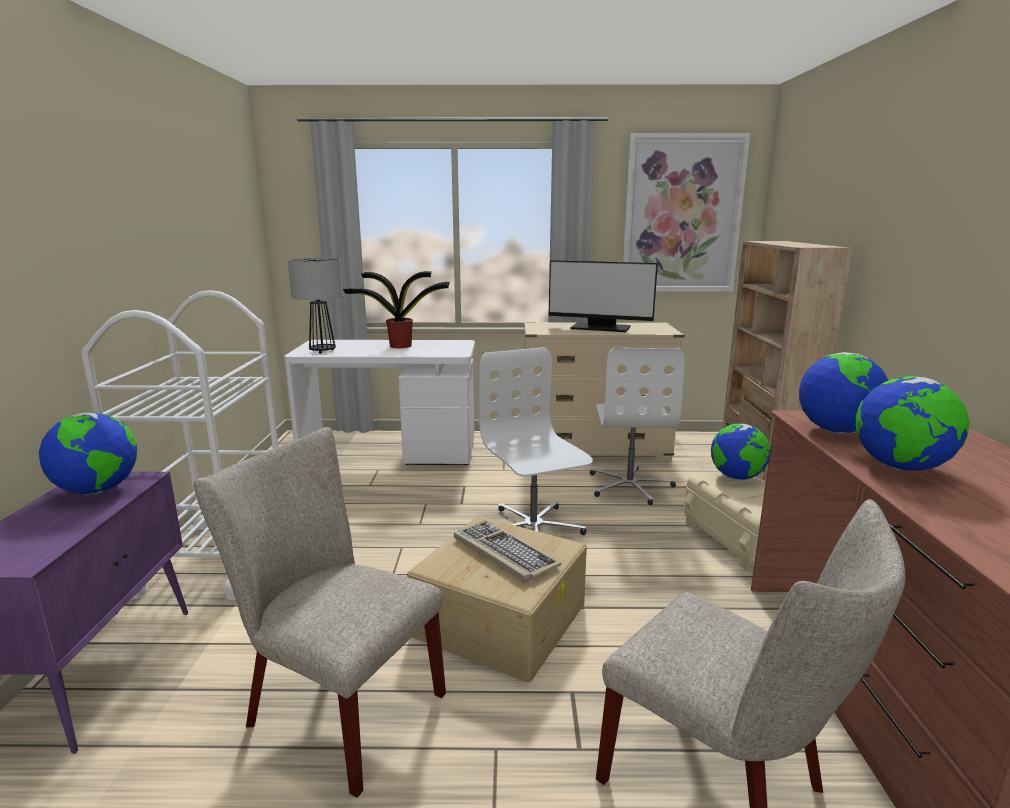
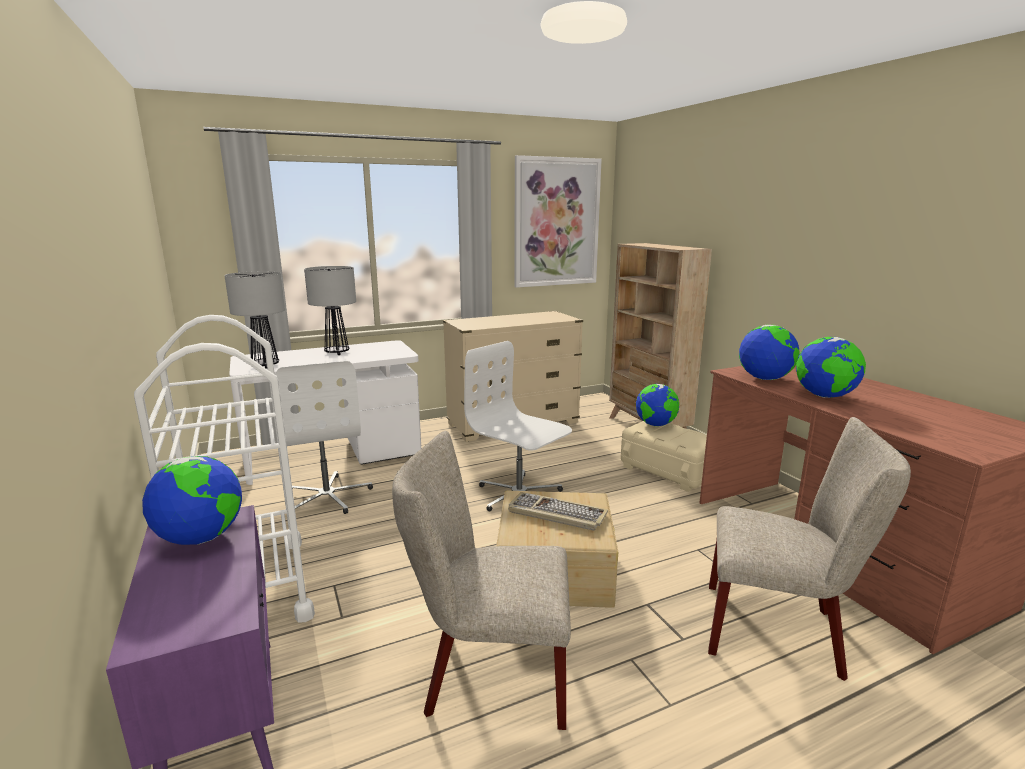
camera: 25 degrees left, 0 degrees up
(399, 346) = (337, 352): potted plant -> table lamp
(600, 328) = (513, 319): monitor -> none
(630, 485) = (562, 447): white office chair -> white office chair (328, 496)

